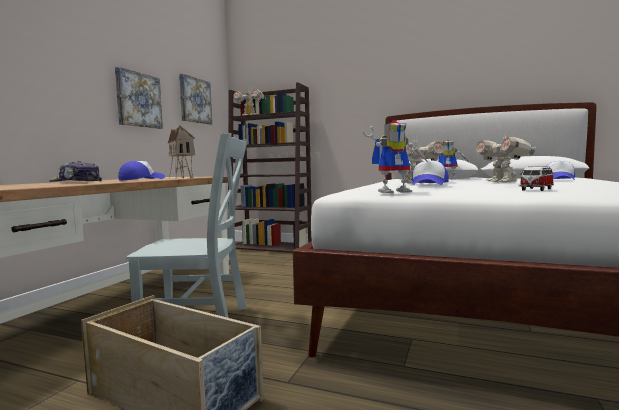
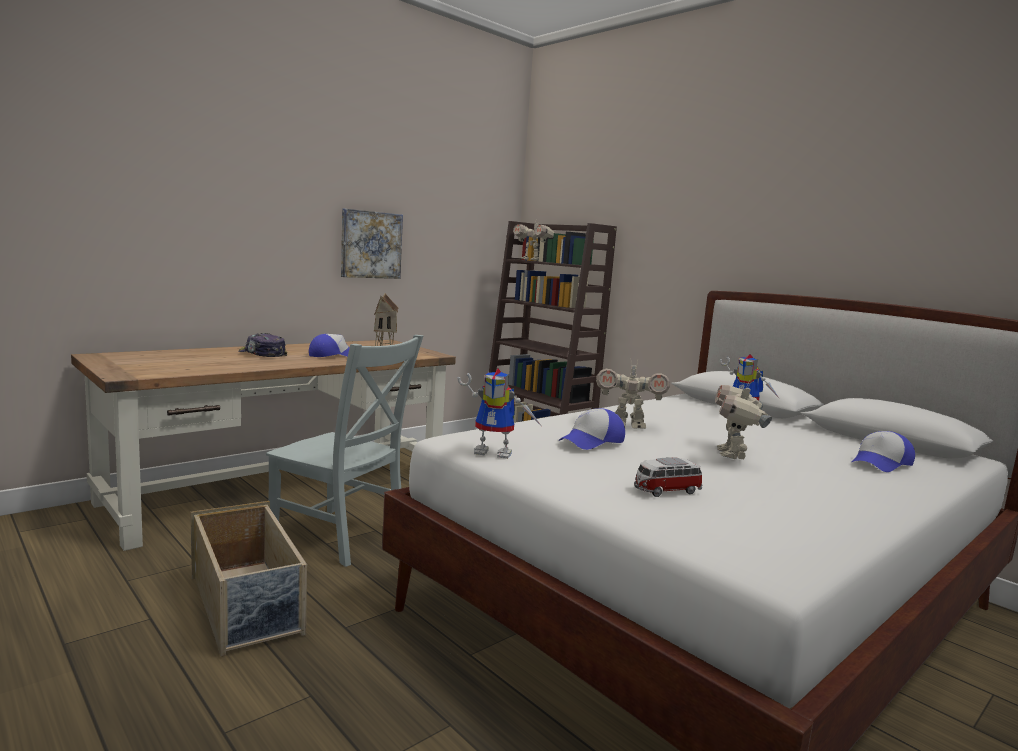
camera: 25 degrees right, 5 degrees up
(195, 100) = (458, 236): picture -> none

